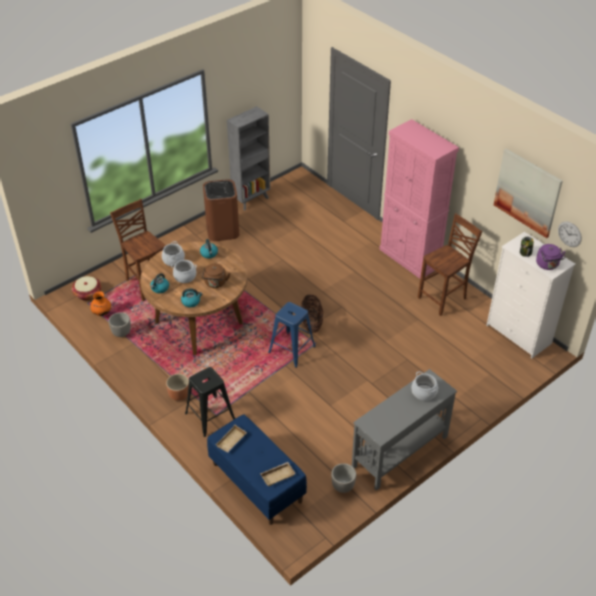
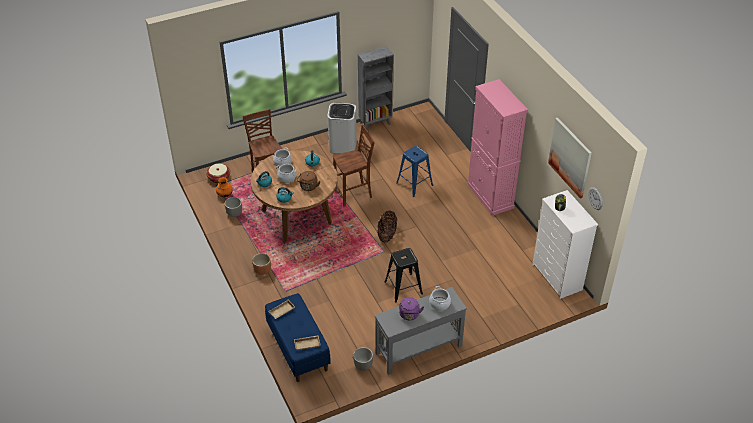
camera: 15 degrees right, 0 degrees up
(210, 415) = (280, 291): black stool -> black stool (403, 287)
(222, 231) = (342, 145): brown trash can -> white trash can
(291, 349) = (362, 252): blue stool -> blue stool (414, 184)
(443, 298) = (505, 235): brown chair -> brown chair (354, 194)
(548, 265) = (573, 221): purple kettle -> purple kettle (409, 315)

